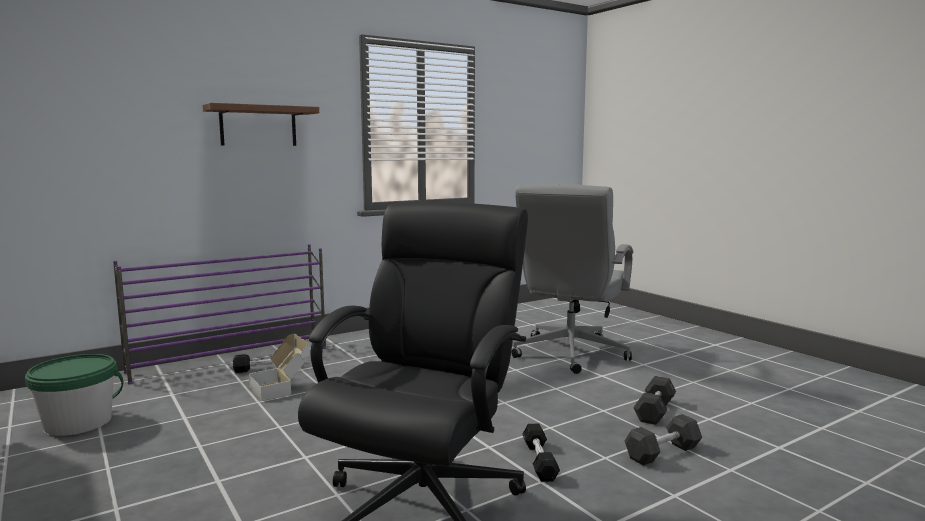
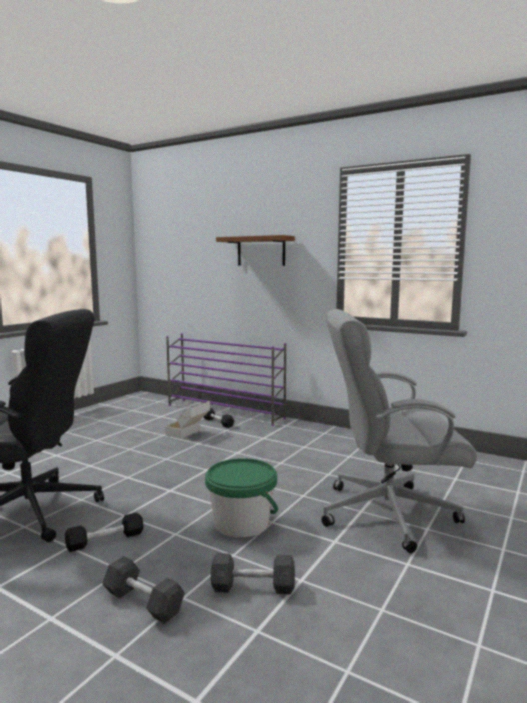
camera: 65 degrees right, 0 degrees up
(78, 423) = (114, 412): green bucket -> green bucket (241, 523)

